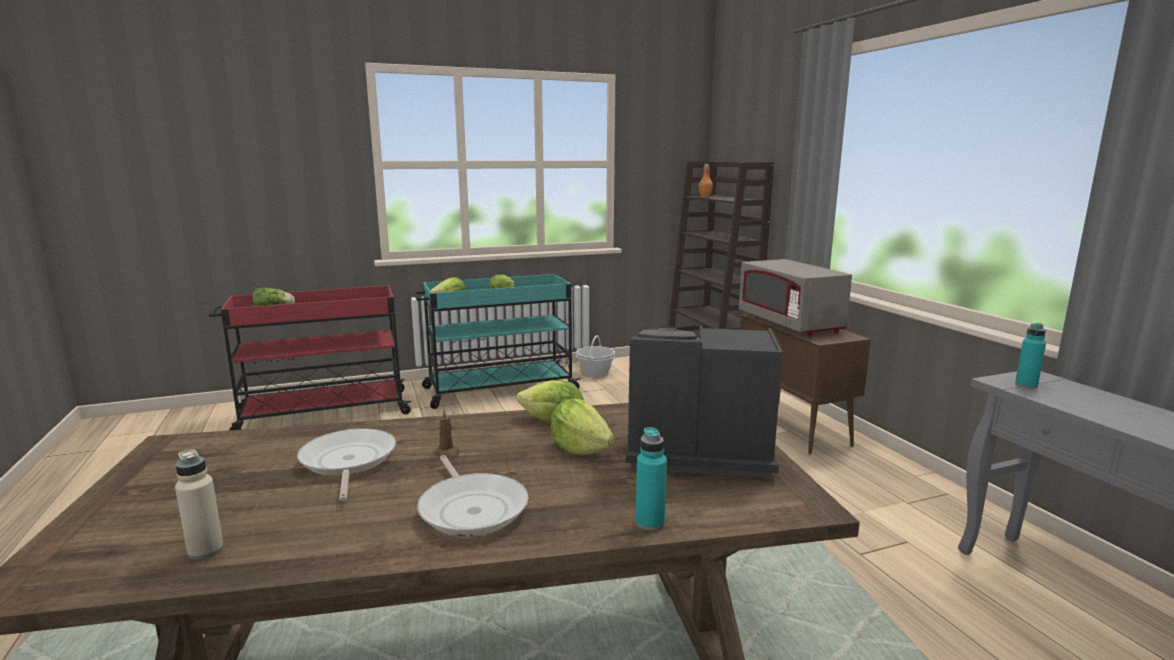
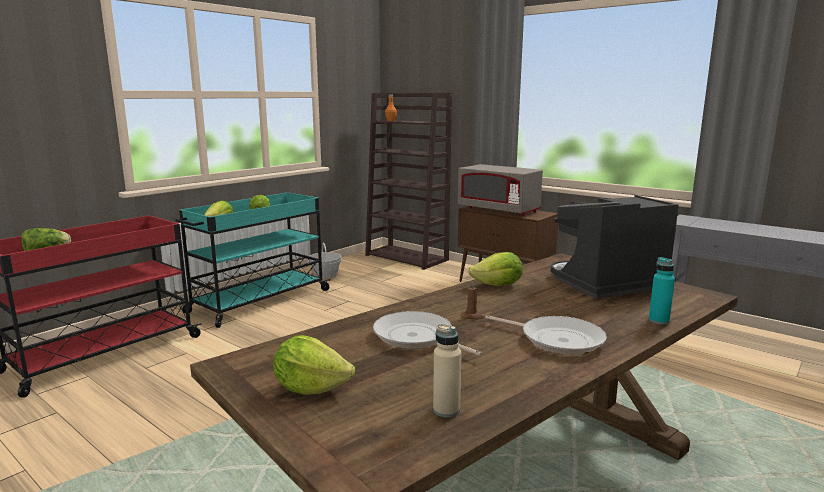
camera: 30 degrees left, 0 degrees up
(580, 449) = (546, 296): lettuce -> lettuce (311, 388)
(1026, 385) = (692, 222): turquoise bottle -> none

